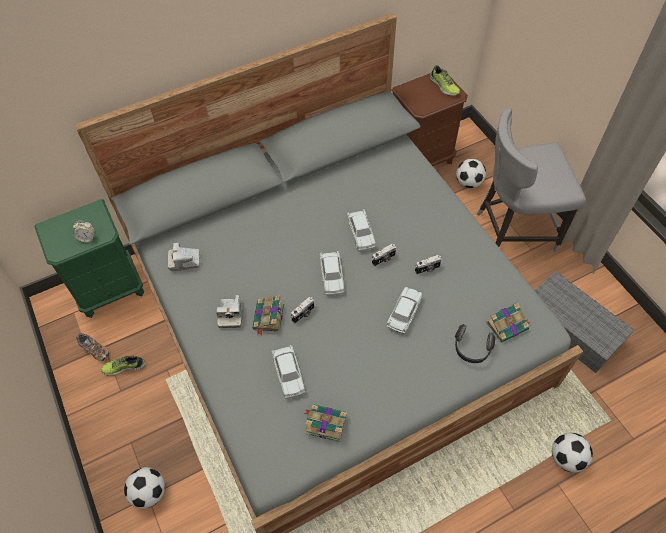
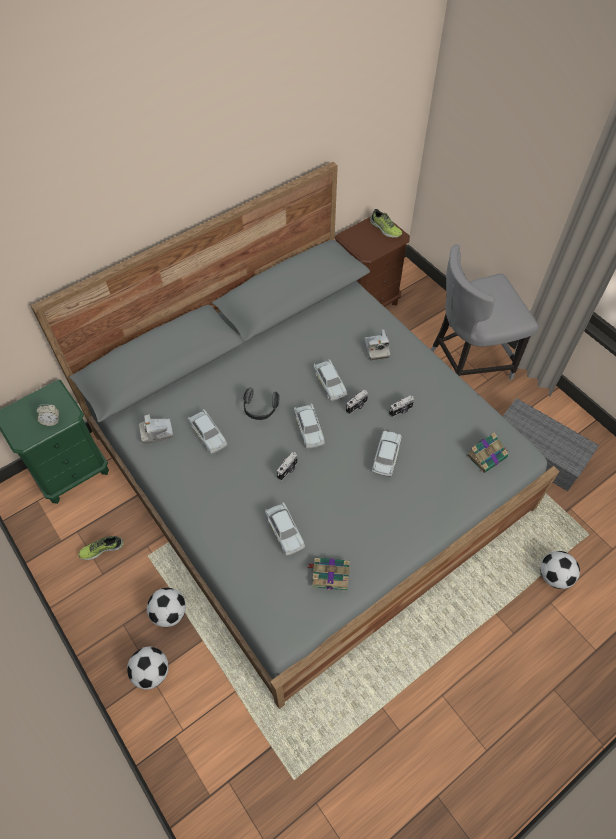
camera: 10 degrees left, 0 degrees up
(94, 349) = (67, 536): shoe -> none
(231, 315) = (214, 480): camera -> camera (376, 349)
(233, 269) = (208, 434): none -> white toy car
(268, 318) = (253, 478): book -> none
(468, 183) = (417, 322): football -> football (169, 613)
(471, 349) = (457, 483): headphones -> headphones (260, 409)

